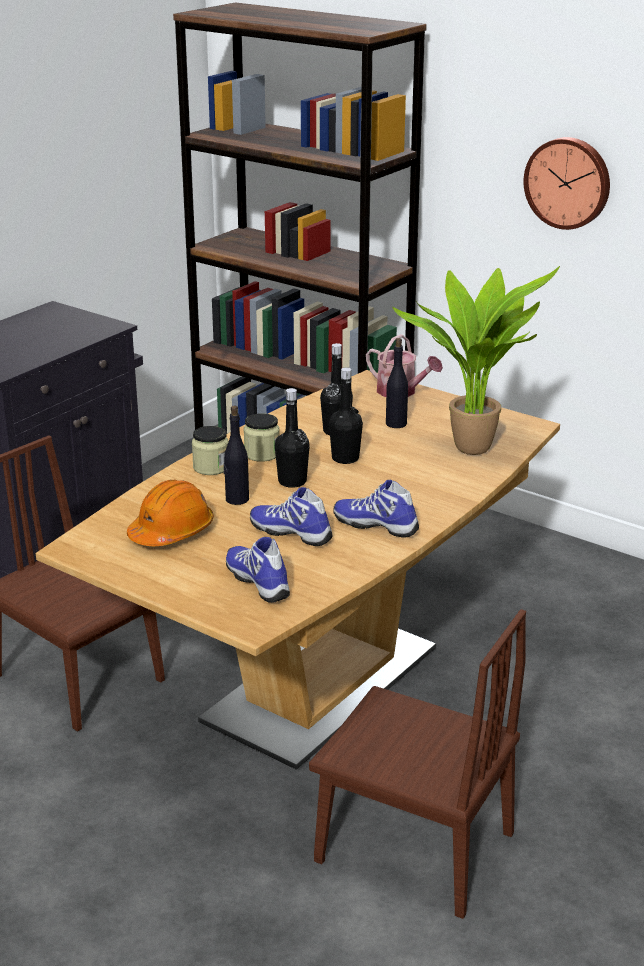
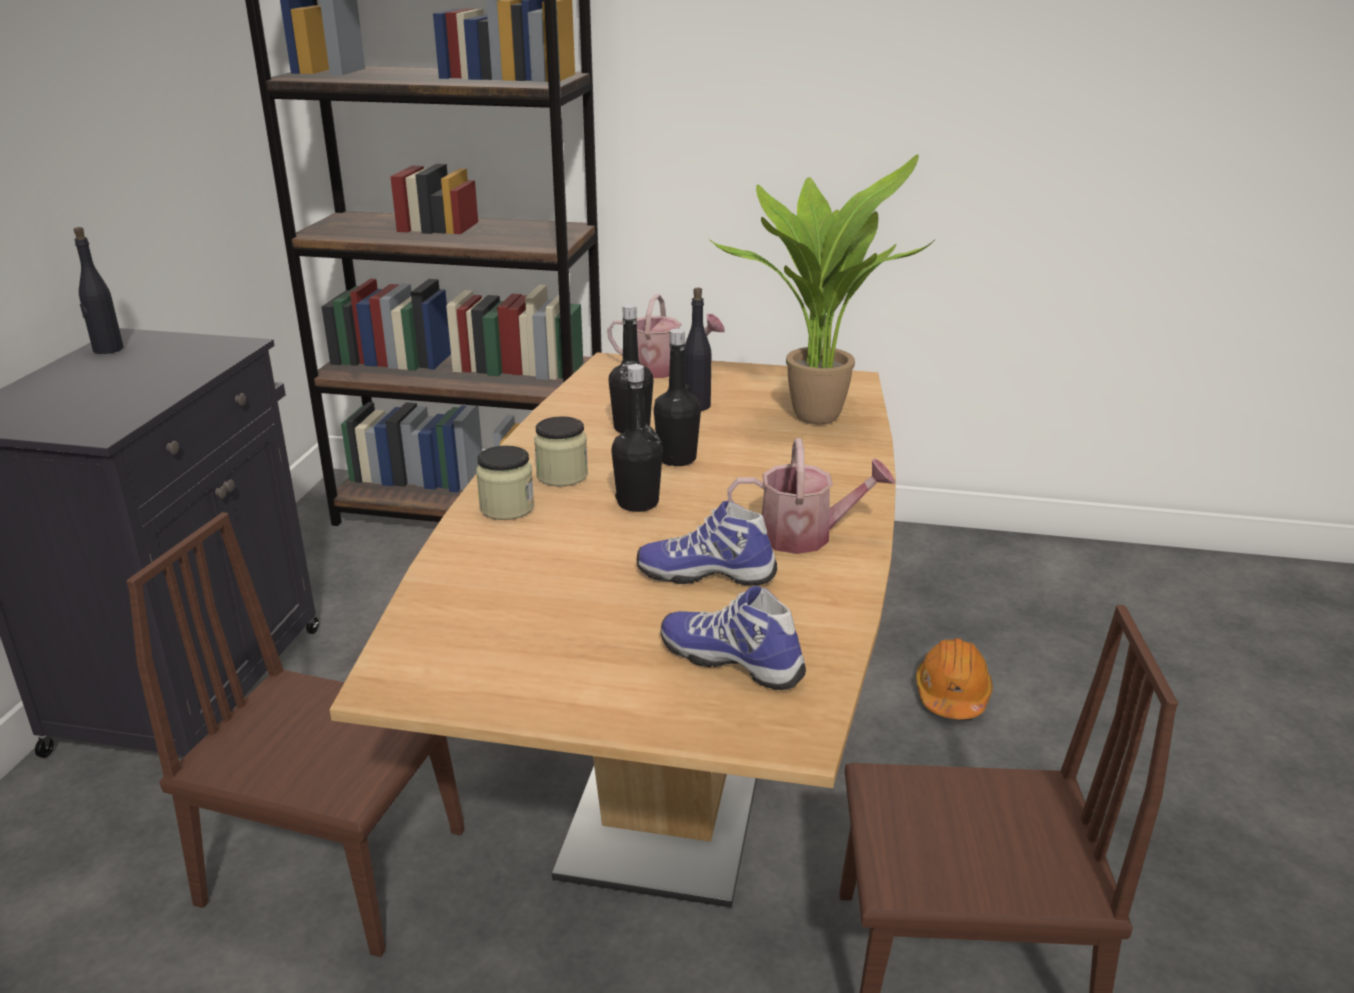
camera: 25 degrees left, 0 degrees up
(171, 532) = (531, 615): orange hard hat -> orange hard hat (952, 694)
(236, 499) = (584, 544): black bottle -> black bottle (107, 349)
(376, 525) = (806, 536): shoe -> watering can
(568, 182) = (793, 89): wall clock -> none

